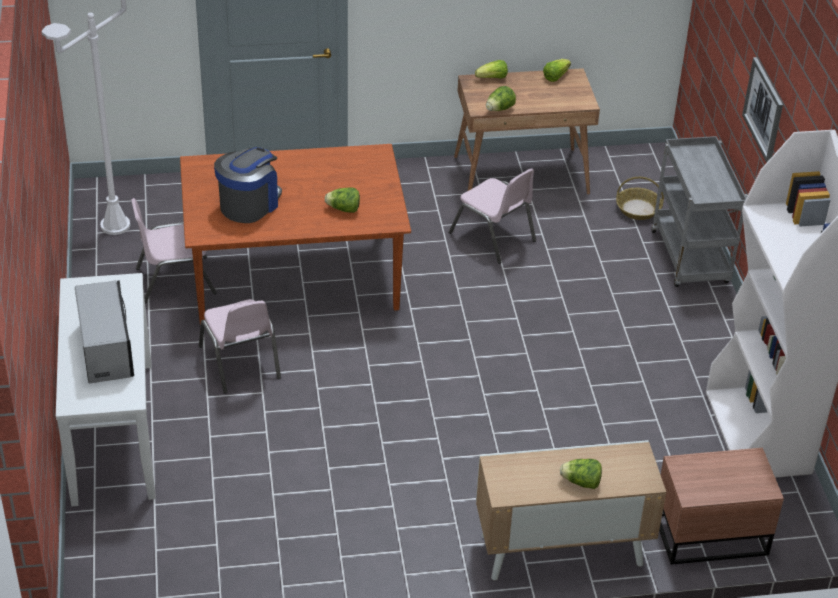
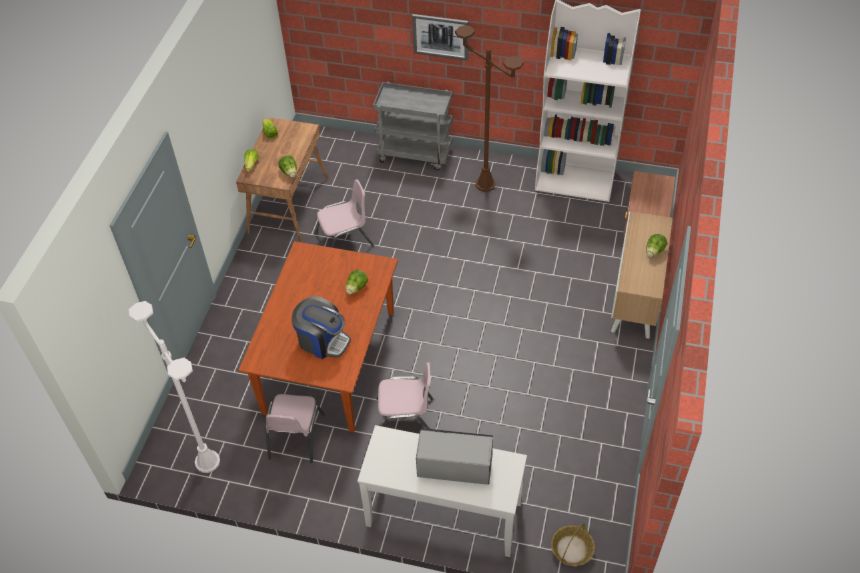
camera: 65 degrees left, 10 degrees up
(249, 204) = (322, 340): coffee machine -> coffee machine turned 150 degrees clockwise
(638, 209) = (356, 161): basket -> basket (572, 549)
(682, 339) = (485, 184): none -> brown floor lamp

